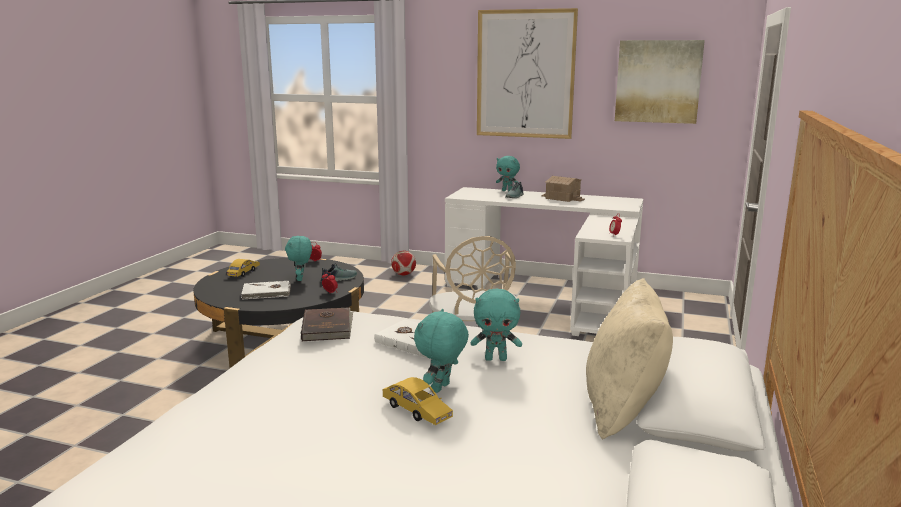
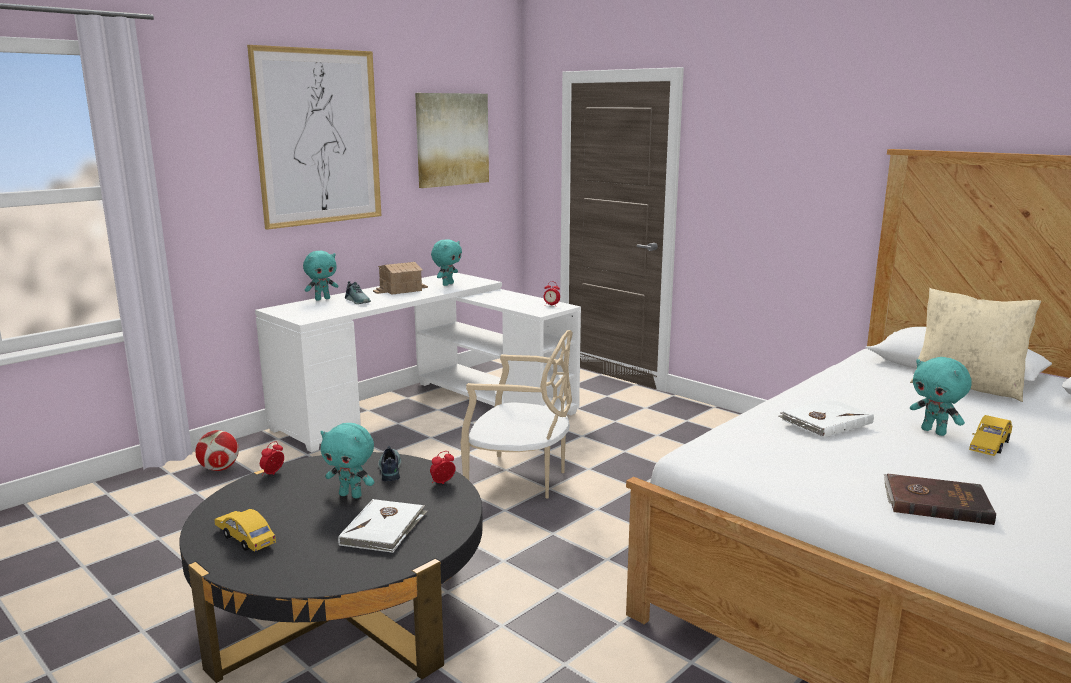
camera: 65 degrees left, 0 degrees up
(328, 327) = (768, 453): brown book -> brown book (935, 502)
(416, 411) = (989, 446): yellow toy car -> yellow toy car turned 150 degrees clockwise
(496, 359) = (865, 403): turquoise plush toy -> turquoise plush toy (447, 284)

